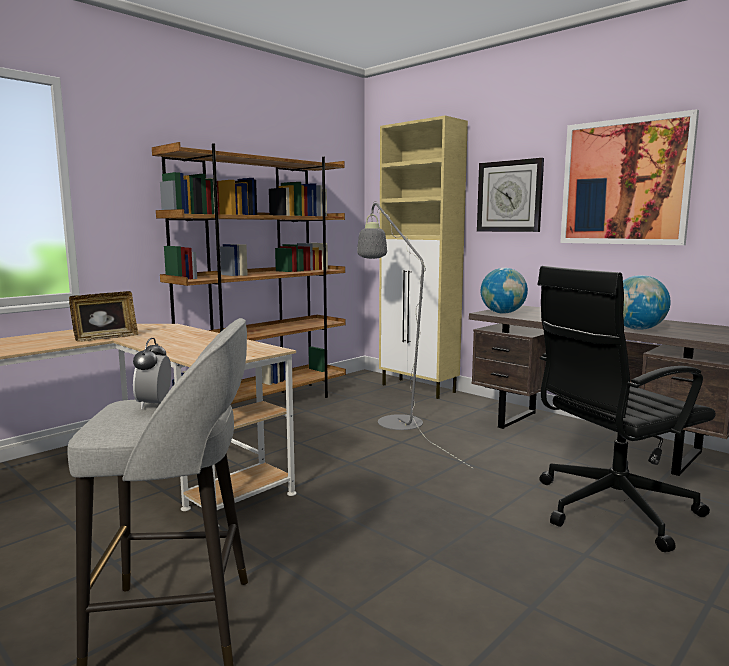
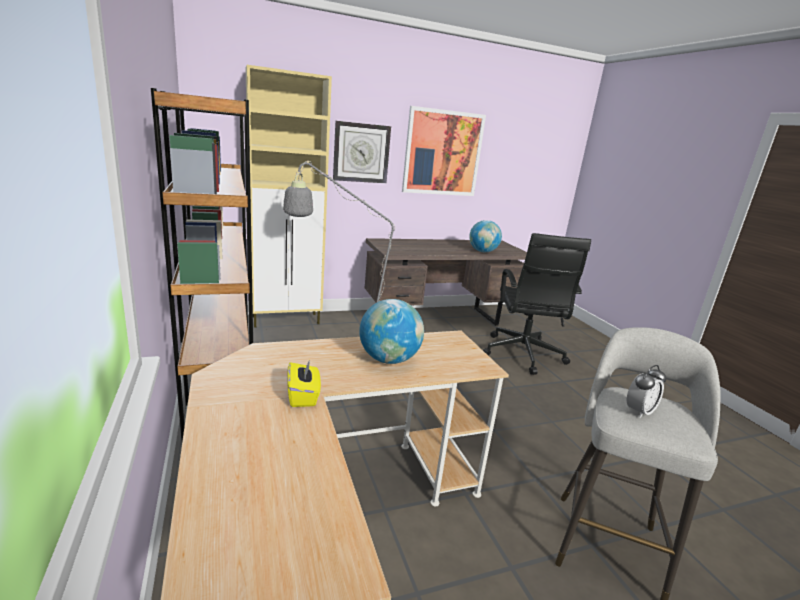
camera: 65 degrees left, 10 degrees up
(105, 338) = (303, 396): picture frame -> yellow tissue box
(154, 405) = (639, 411): alarm clock -> alarm clock turned 60 degrees counterclockwise
(503, 313) = (397, 250): globe -> globe (389, 359)

